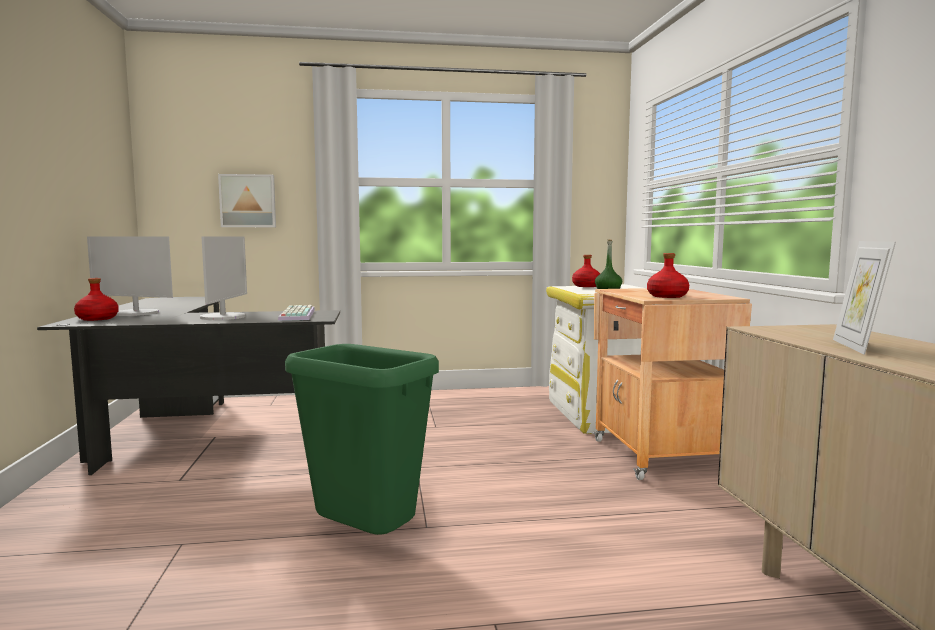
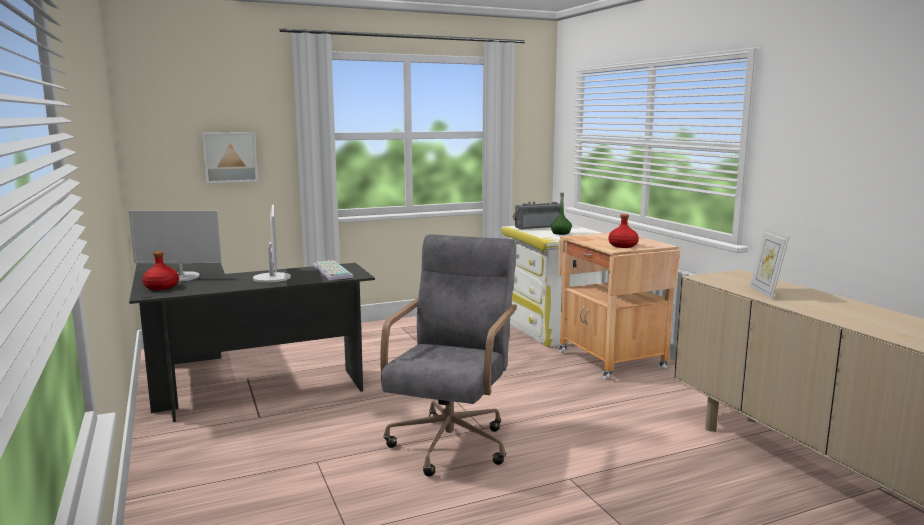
camera: 15 degrees left, 5 degrees up
(368, 542) = (451, 443): green trash can -> grey office chair
(586, 286) = (537, 227): red bottle -> radio

